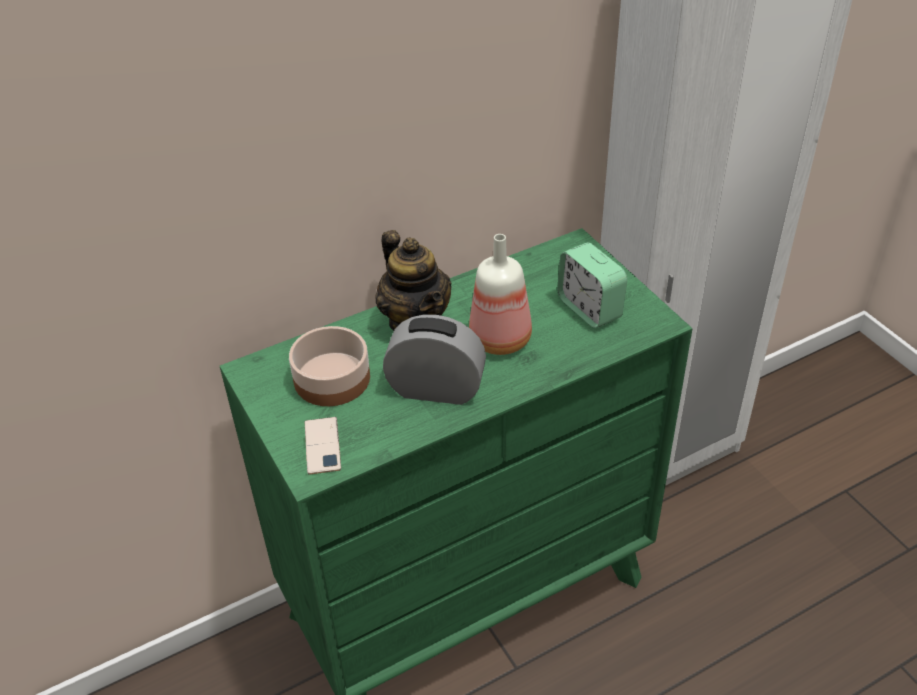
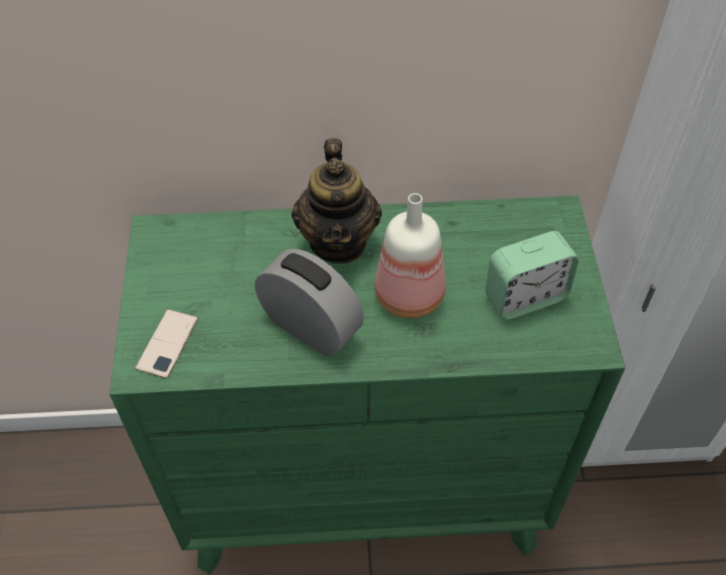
camera: 25 degrees right, 10 degrees up
(331, 379) = (220, 273): bowl -> none
(589, 308) = (525, 297): alarm clock -> alarm clock turned 105 degrees counterclockwise

